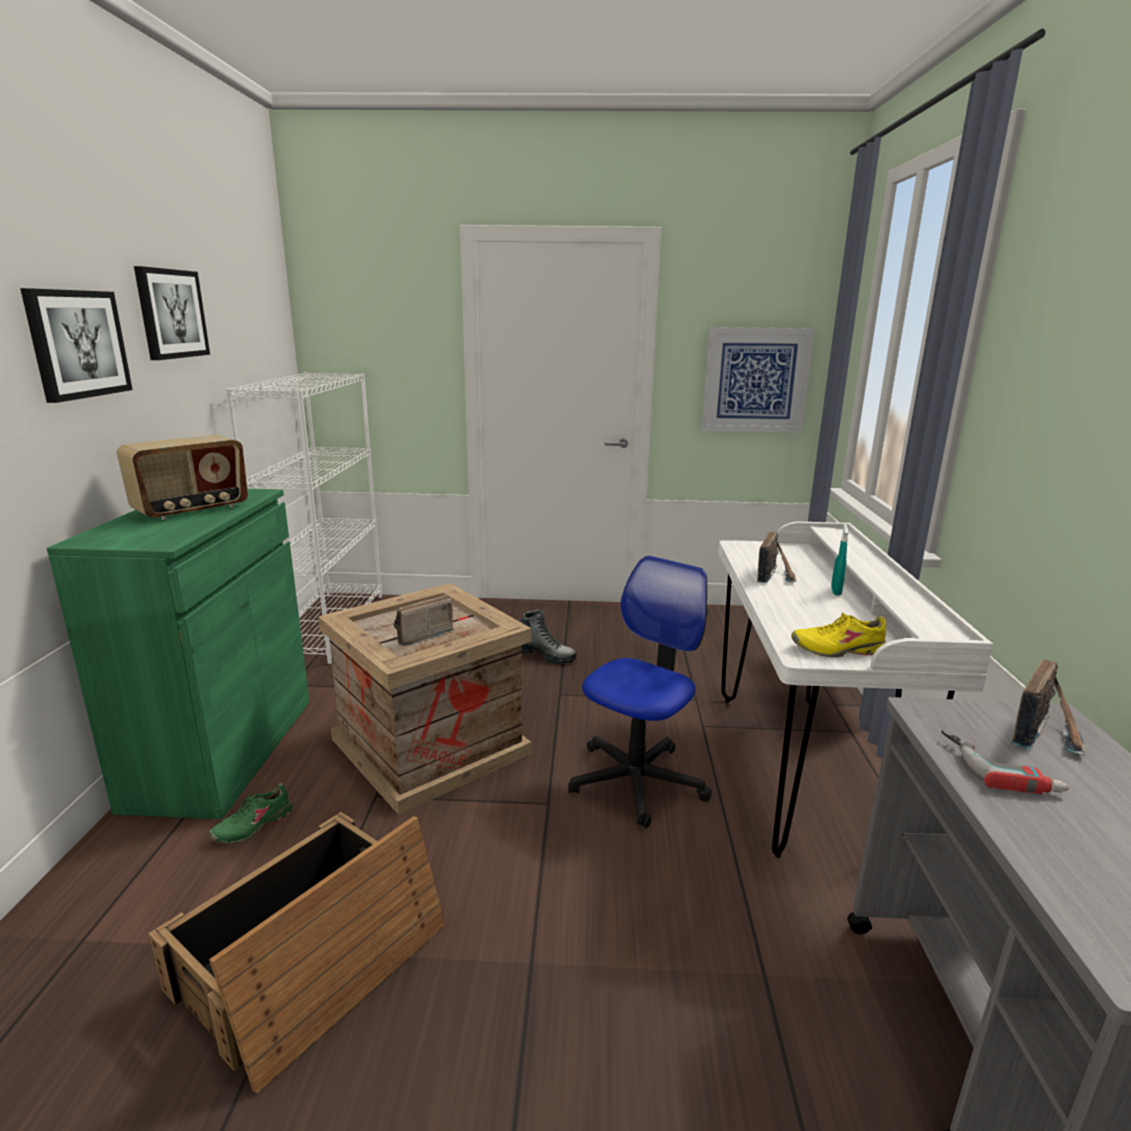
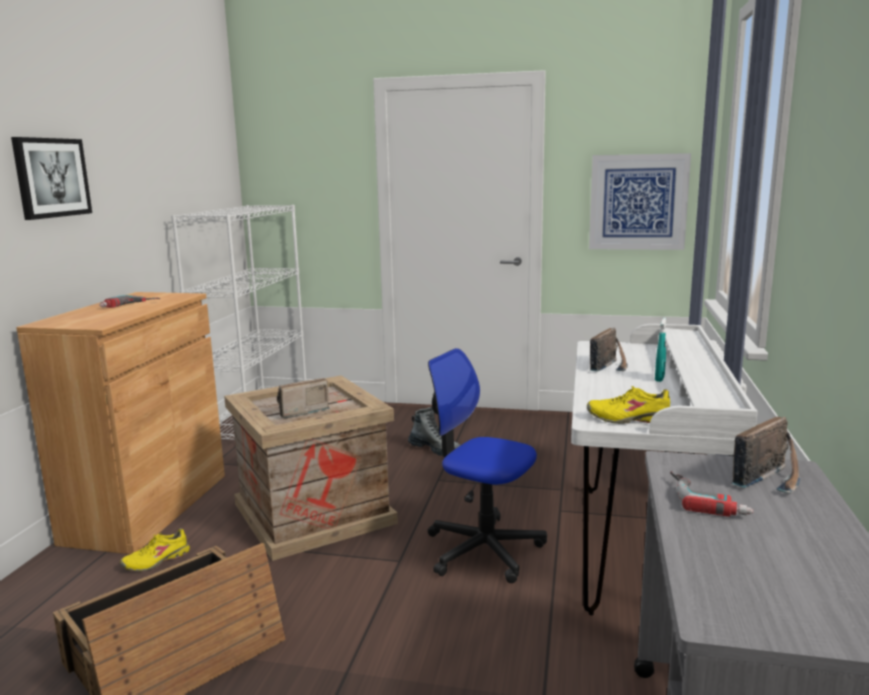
camera: 10 degrees right, 5 degrees down
(171, 314) = (129, 156): picture -> none
(192, 510) = (129, 306): radio -> power drill
(223, 751) = (147, 507): green cabinet -> brown cabinet
(253, 825) = (156, 560): green shoe -> yellow shoe
(637, 781) = (483, 549): office chair -> office chair turned 105 degrees counterclockwise

